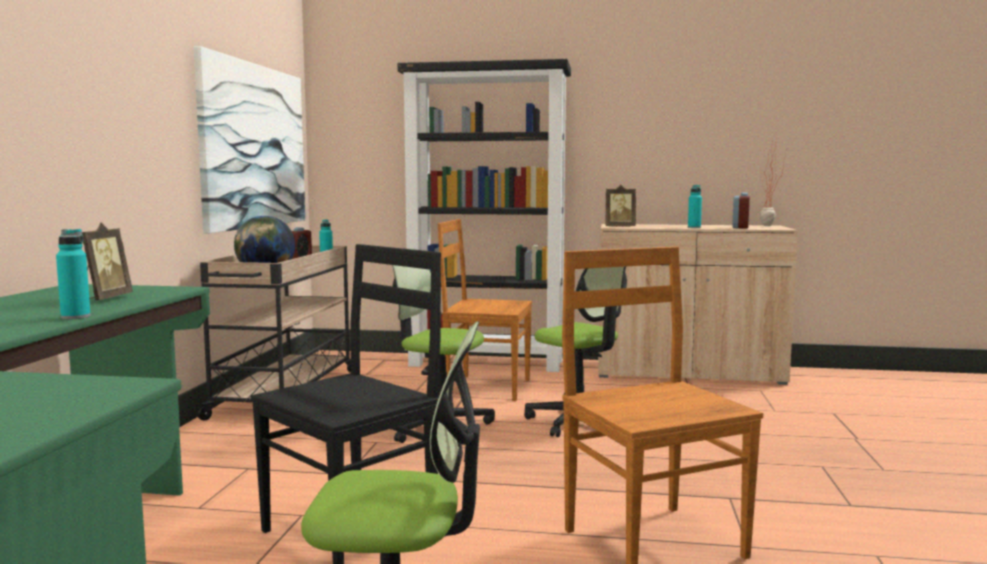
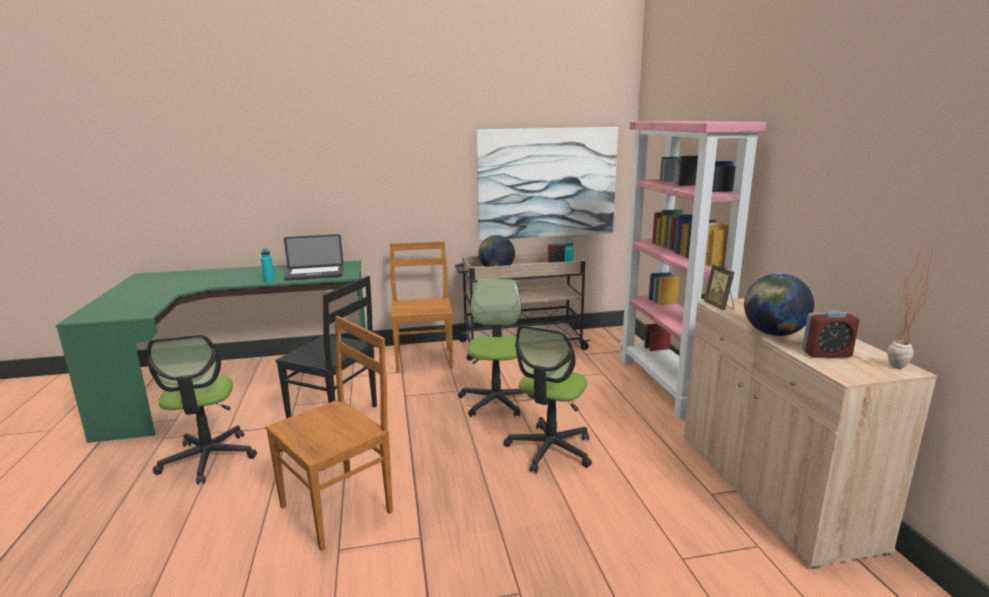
camera: 70 degrees right, 10 degrees up
(104, 299) = (315, 274): picture frame -> laptop
(485, 387) = (598, 398): brown chair -> brown chair (424, 359)
(488, 363) = (668, 385): black bookcase -> pink bookcase
(694, 227) = (773, 333): turquoise bottle -> globe

